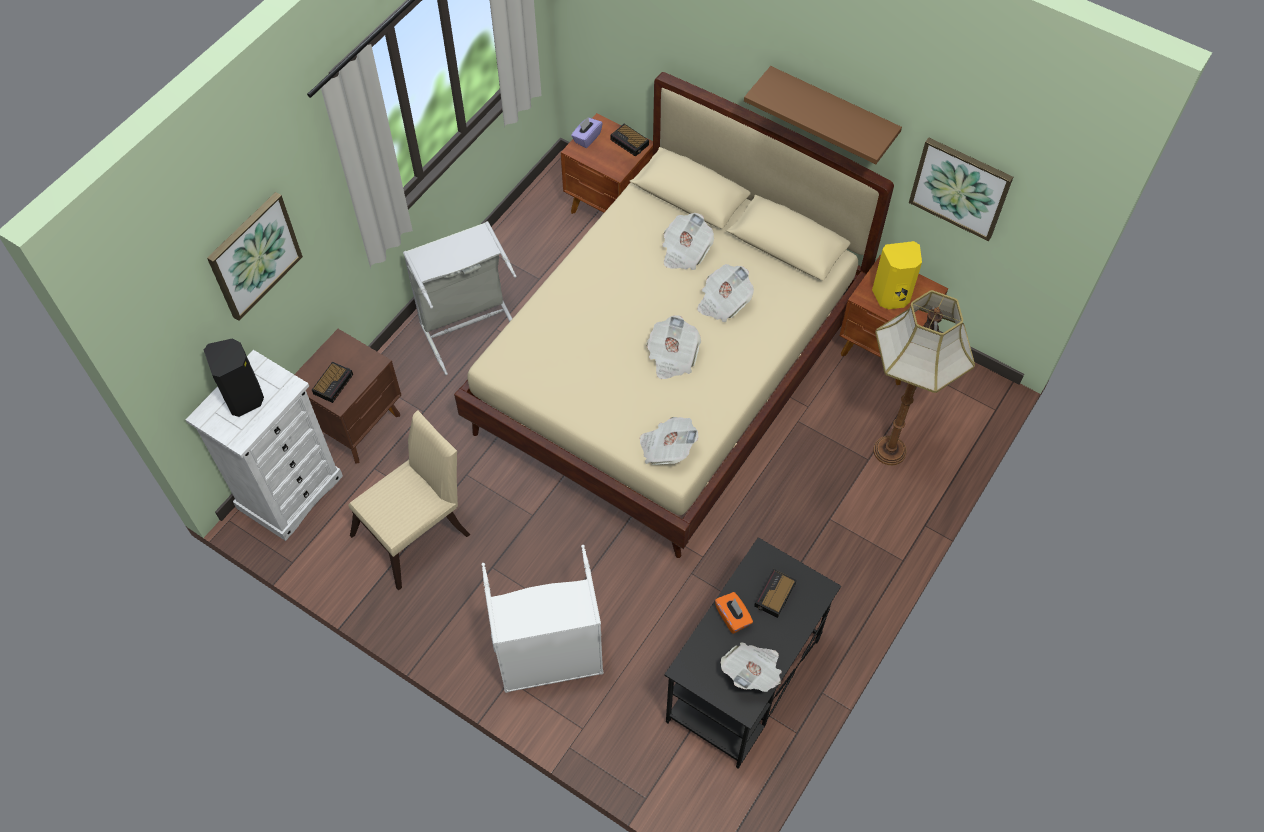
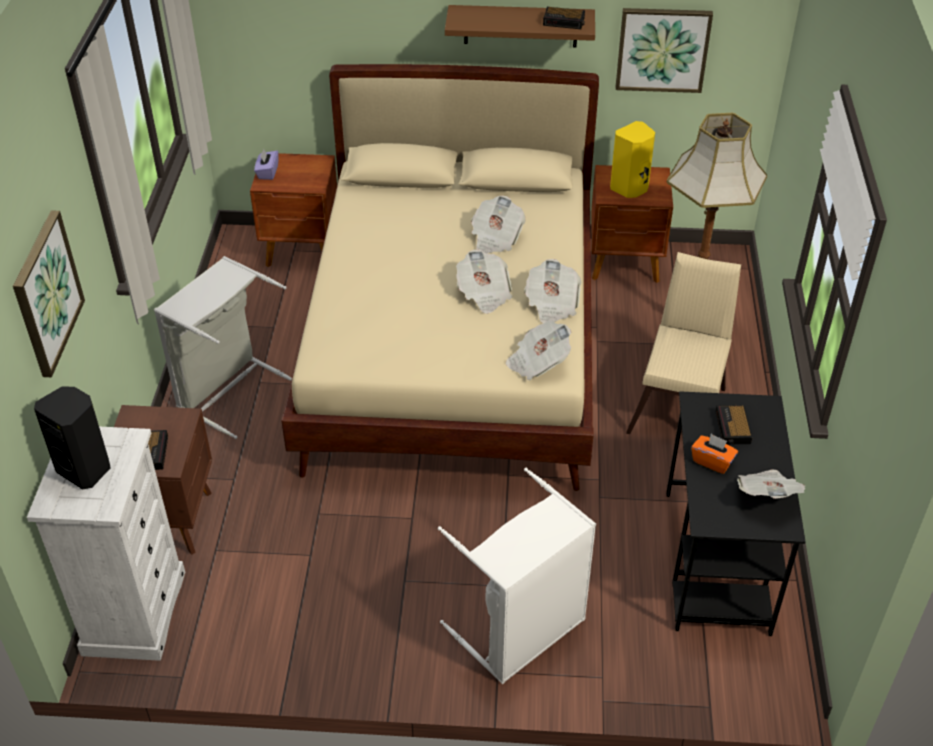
camera: 30 degrees left, 15 degrees down
(417, 531) = (303, 585): beige chair -> beige chair (680, 405)
(630, 142) = (311, 162): alarm clock -> alarm clock (564, 21)
(685, 252) = (431, 215): newspaper -> newspaper (552, 304)

